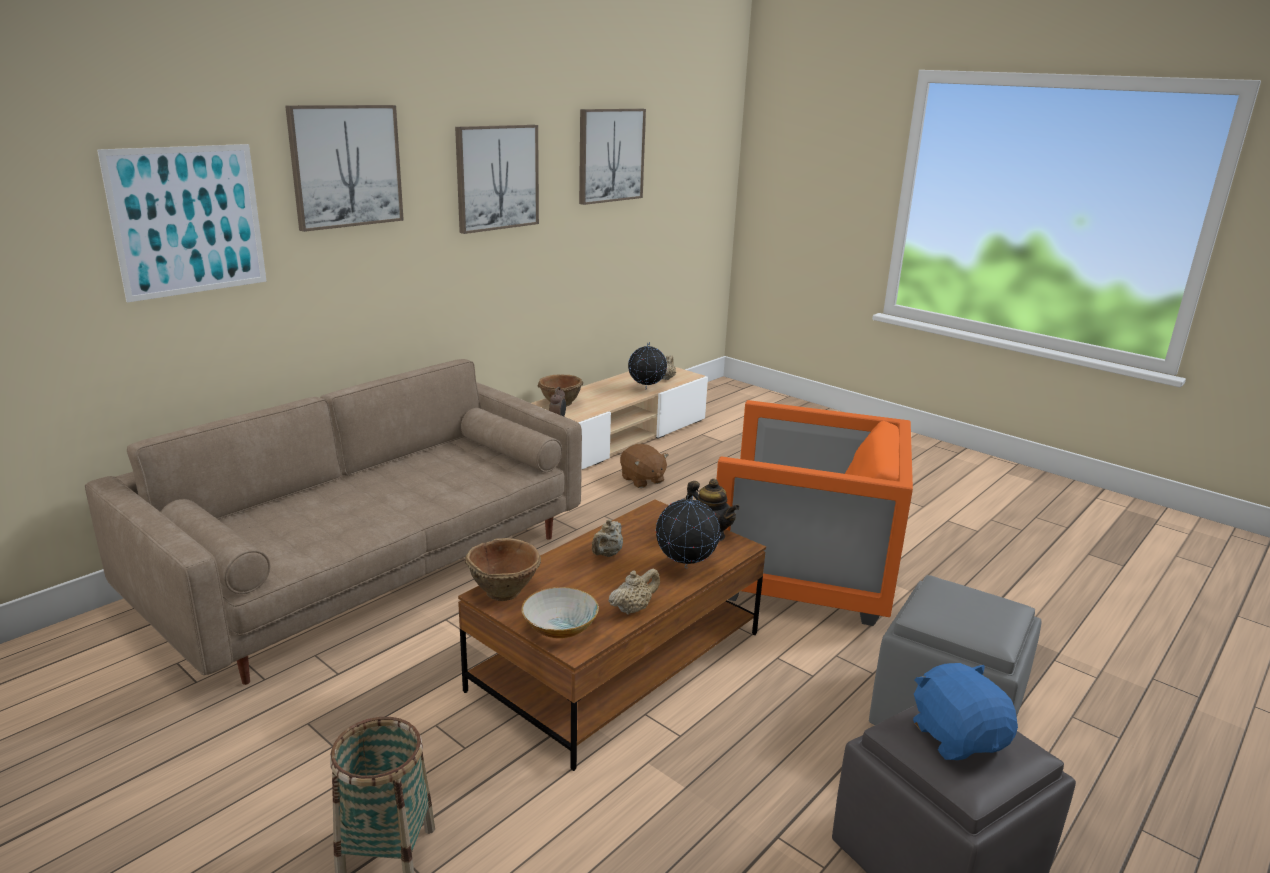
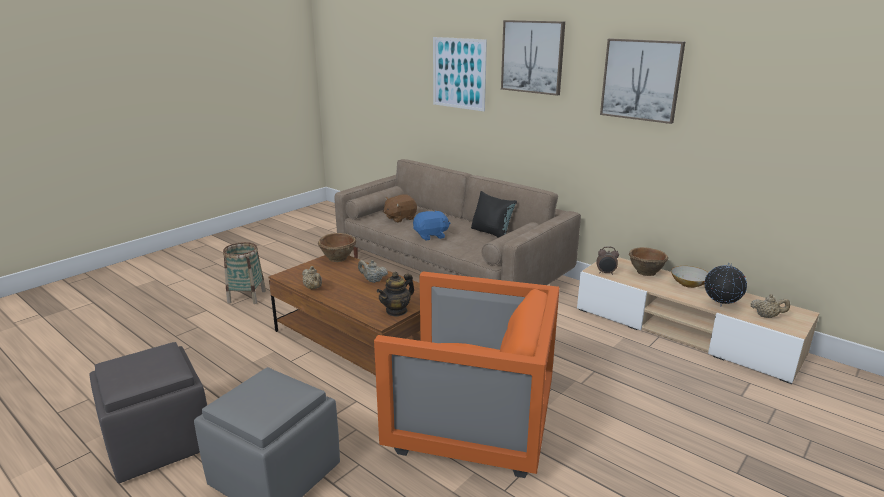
camera: 90 degrees right, 0 degrees up
(422, 460) = (491, 233): none -> black pillow
(559, 628) = (301, 272): bowl -> bowl (688, 283)
(610, 155) = (785, 79): picture -> none
(642, 480) = (612, 348): brown plush toy -> brown plush toy (400, 218)
(685, 567) = (355, 302): globe -> none
(801, 575) = (470, 424): orange armchair -> orange armchair turned 90 degrees counterclockwise
(957, 737) = (144, 363): blue plush toy -> blue plush toy (431, 236)

